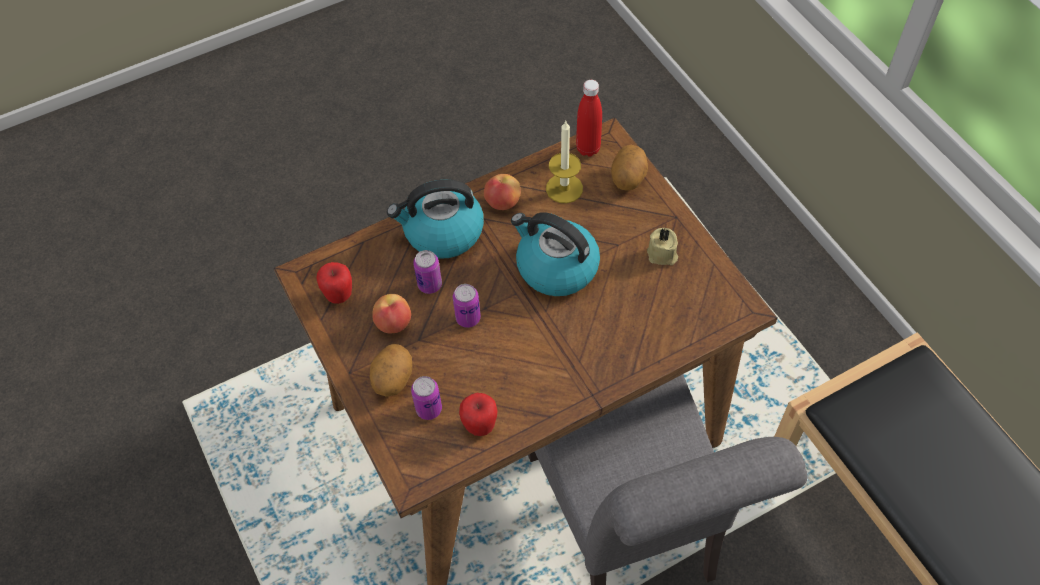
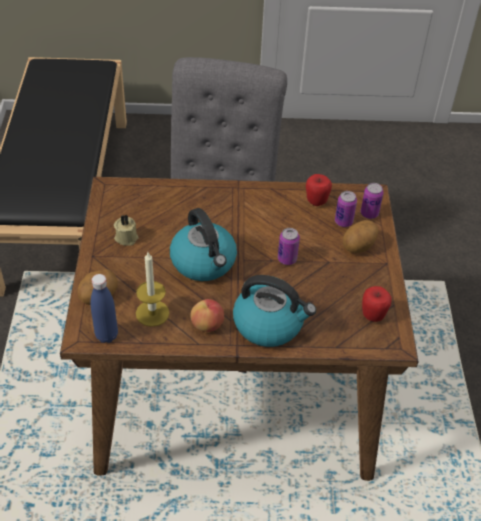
camera: 155 degrees left, 10 degrees down
(394, 323) = (341, 278): apple -> none
(430, 285) = (301, 292): can -> can (369, 213)
(588, 149) = (106, 335): red bottle -> blue bottle

